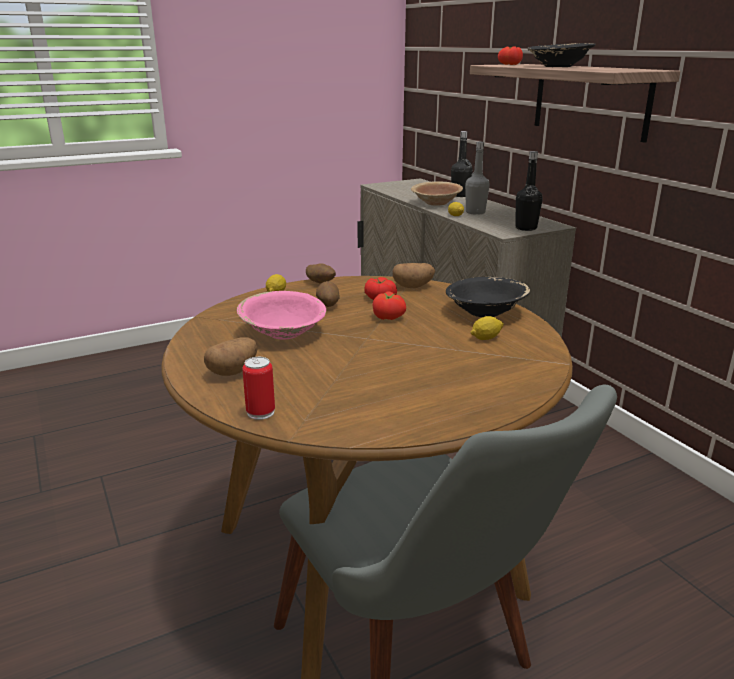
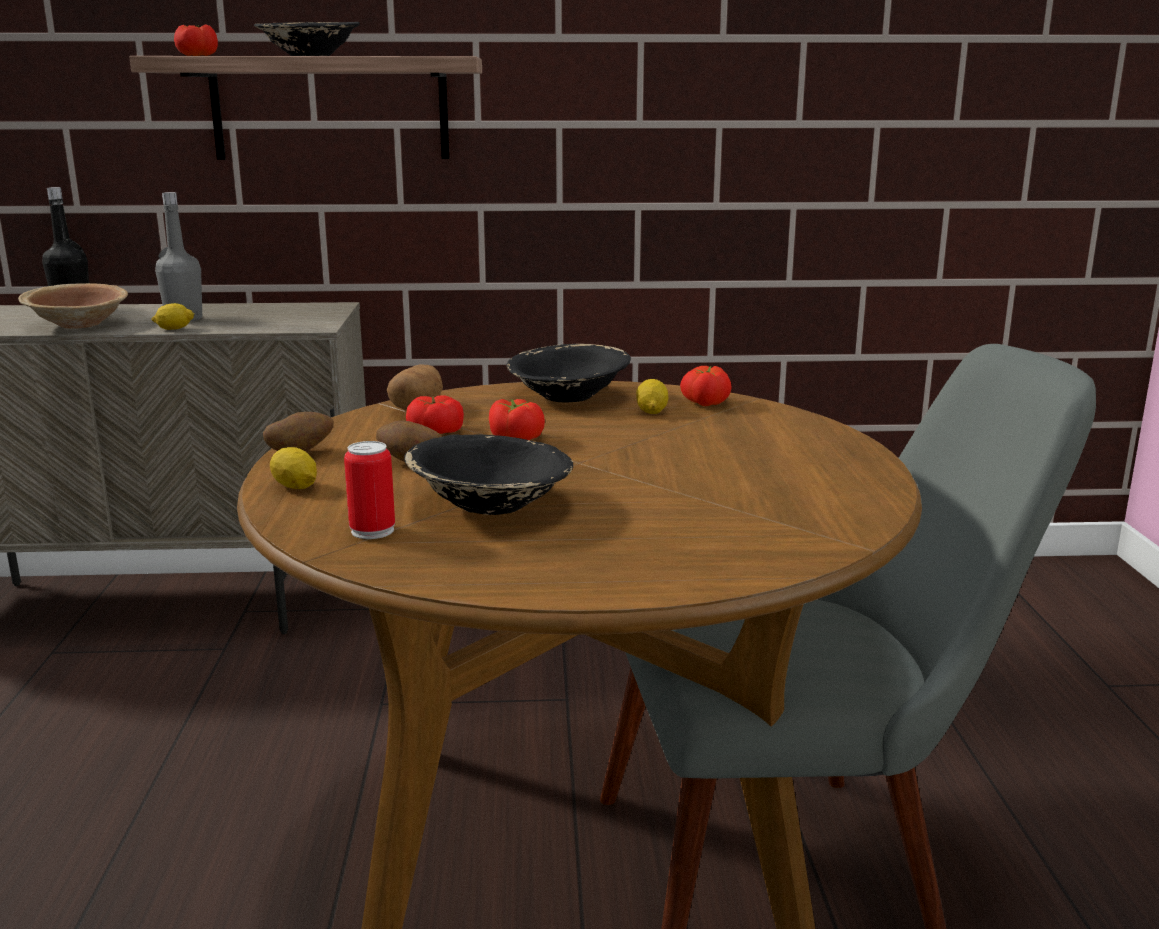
camera: 65 degrees left, 5 degrees down
(233, 371) = (613, 557): potato -> none
(260, 412) = (779, 555): can -> can (372, 530)
(283, 332) = (491, 505): pink bowl -> black bowl
(526, 228) = (316, 316): black bottle -> none
(527, 349) = (704, 403): none -> tomato

